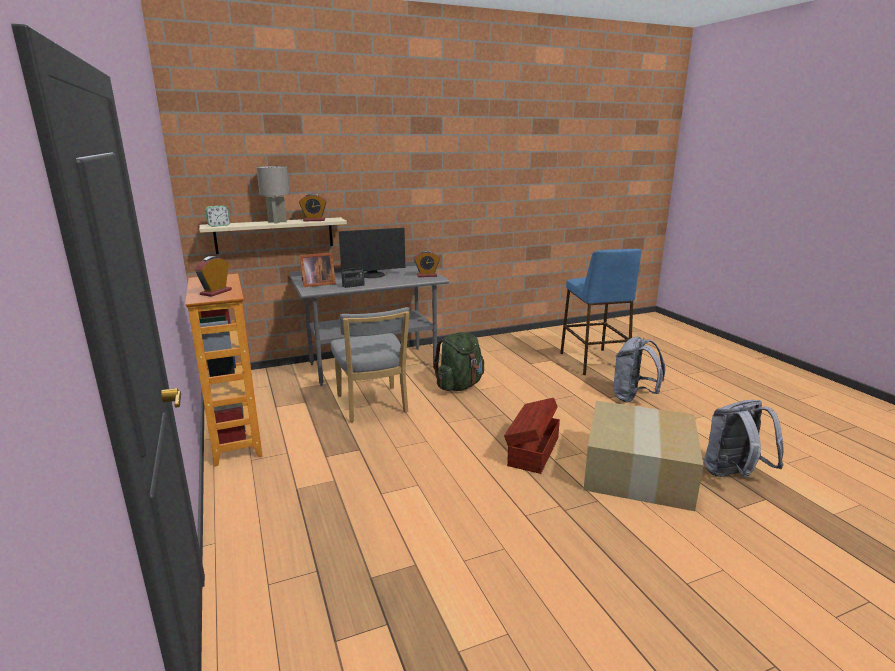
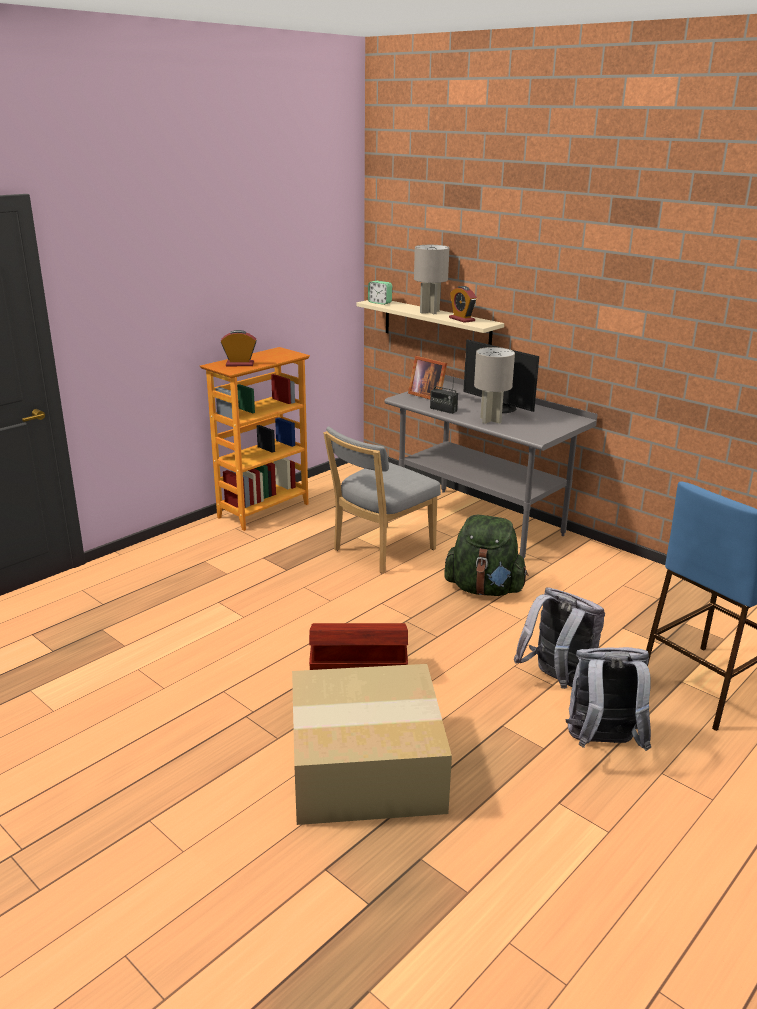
camera: 65 degrees right, 5 degrees up
(391, 280) = (490, 420): none -> grey table lamp
(427, 275) = (540, 431): alarm clock -> none
(733, 475) = (418, 867): grey backpack -> grey backpack (557, 681)

